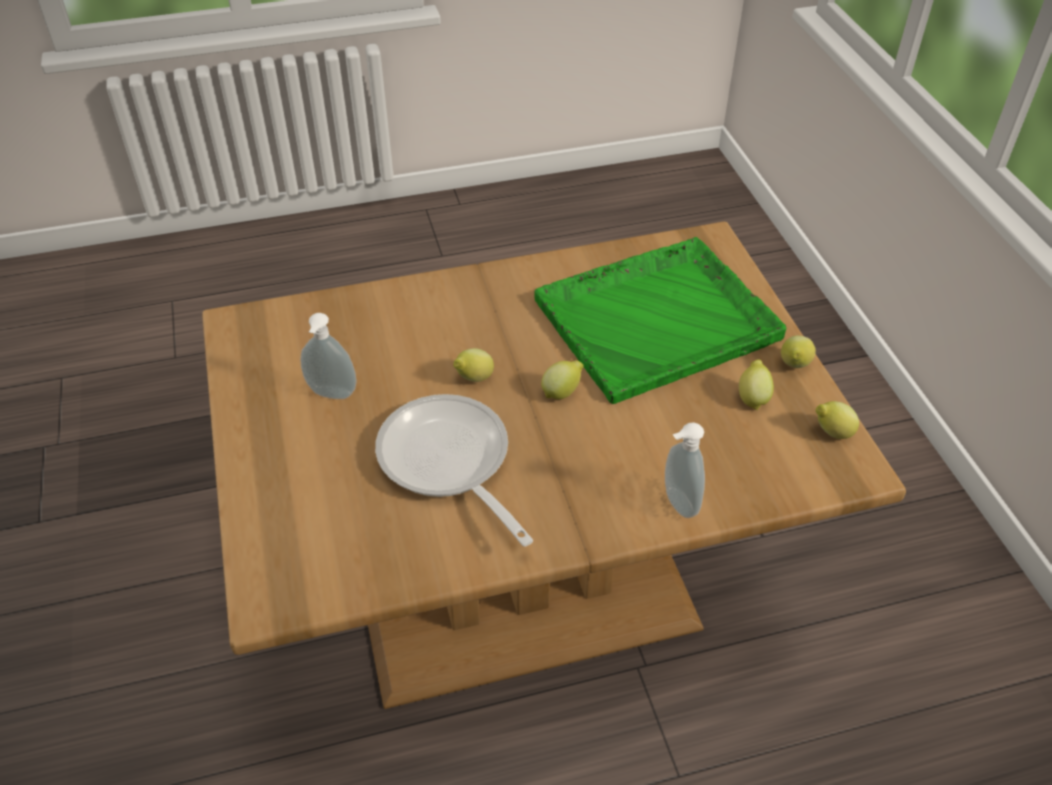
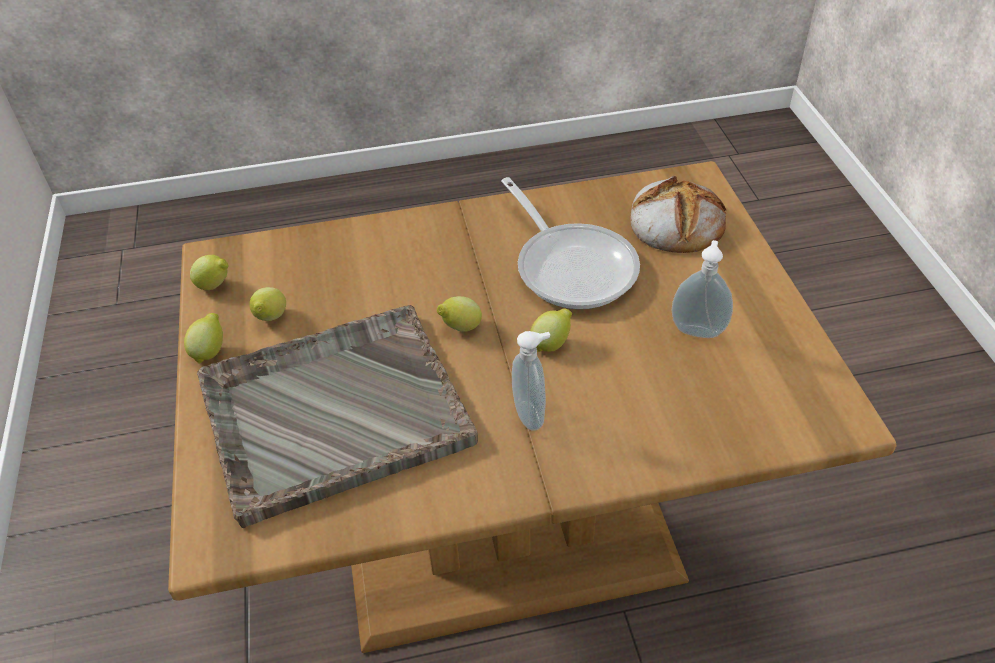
camera: 175 degrees left, 0 degrees up
(317, 527) = (675, 222): none -> bread
(659, 319) = (332, 412): green tray -> grey tray
(677, 504) = (378, 233): soap dispenser -> soap dispenser (531, 414)

